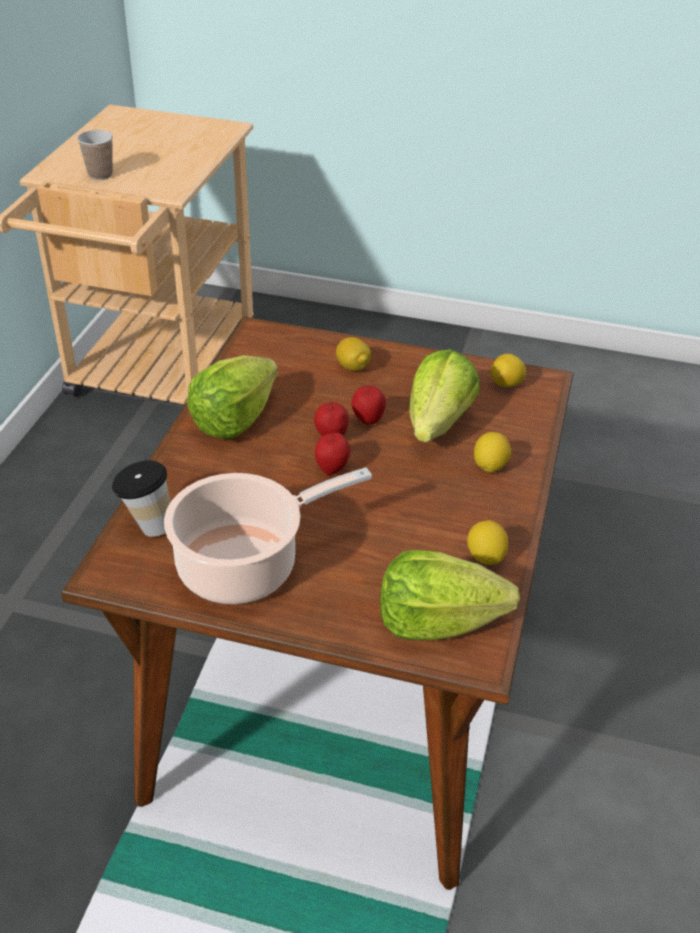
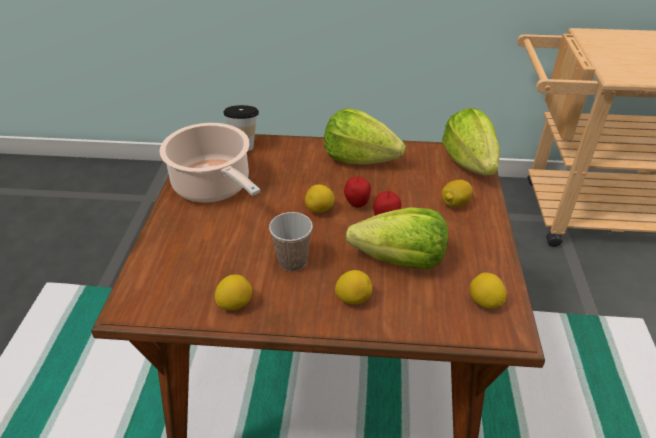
camera: 80 degrees right, 0 degrees up
(100, 175) = (605, 49): cup -> cup (292, 262)
(332, 469) = (319, 210): apple -> lemon
(437, 622) = (162, 281): lettuce -> lettuce (470, 163)

